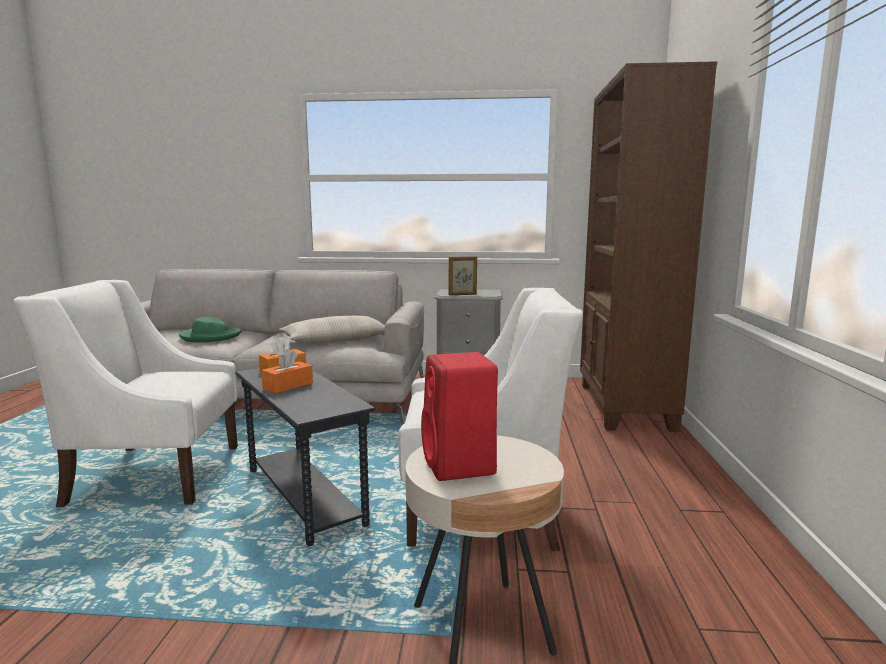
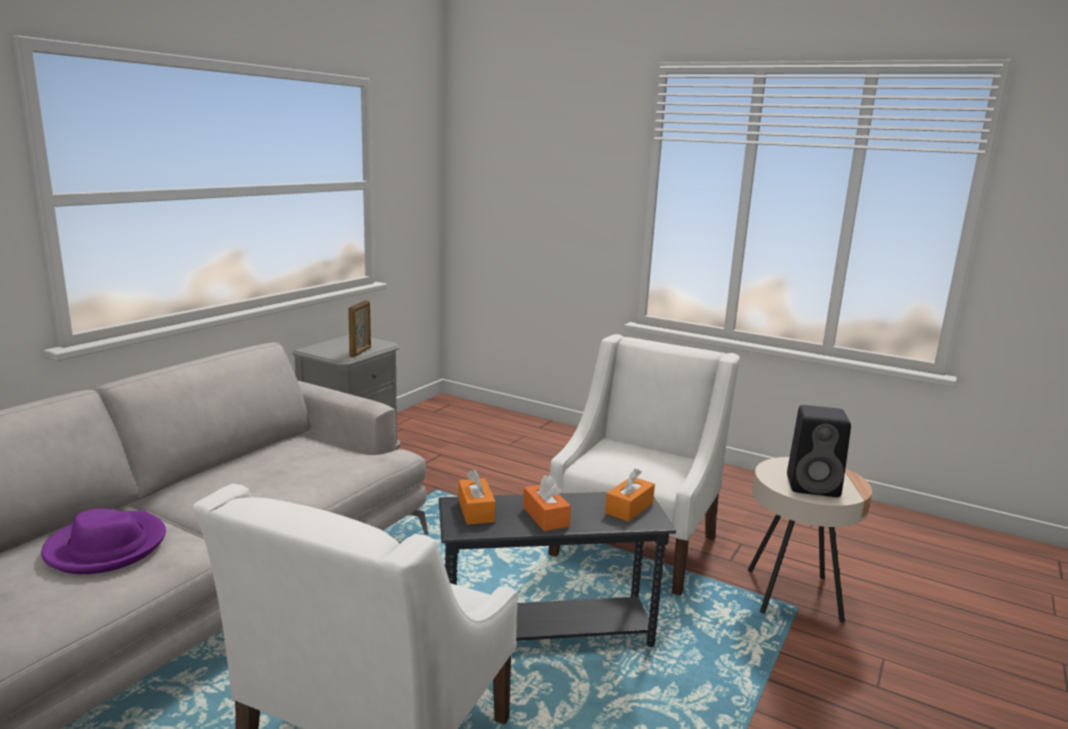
camera: 65 degrees left, 5 degrees up
(210, 337) = (106, 547): green hat -> purple hat
(326, 404) = (629, 508): none -> orange tissue box
(336, 340) = (304, 464): beige pillow -> none
(460, 466) = (814, 486): red speaker -> black speaker
(624, 406) = (497, 424): brown bookcase -> none

